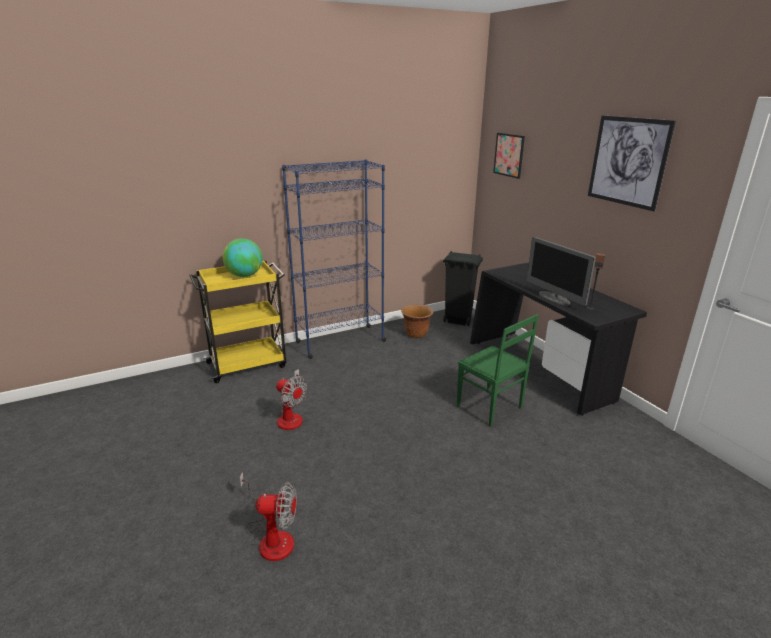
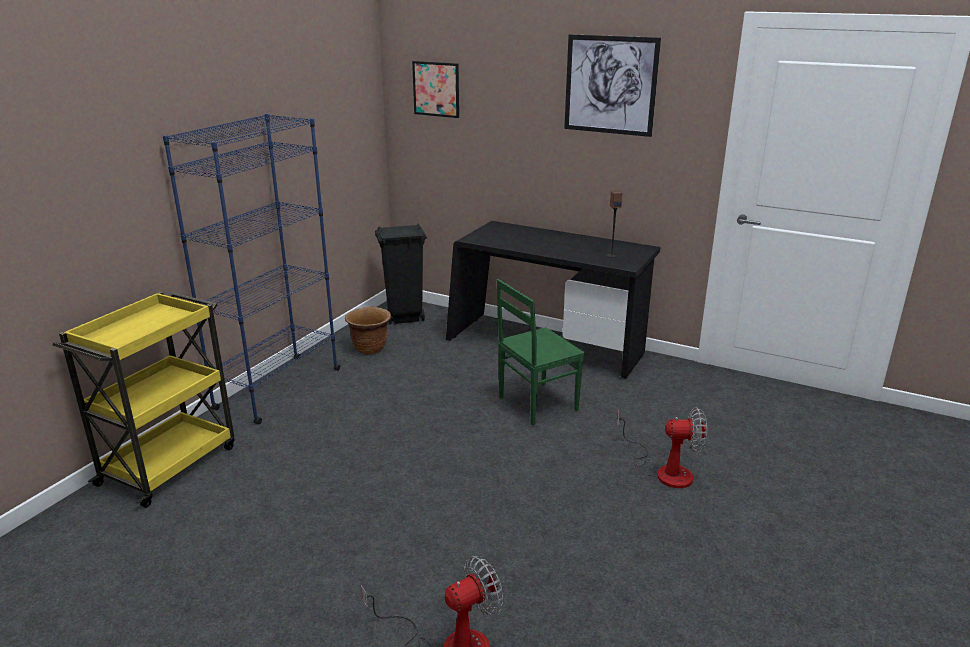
camera: 35 degrees left, 0 degrees up
(244, 275) = (148, 322): globe -> none
(291, 416) = (316, 503): fan -> fan (664, 470)
(489, 408) = (536, 403): green chair -> green chair turned 135 degrees clockwise
(554, 298) = (567, 254): monitor -> none

